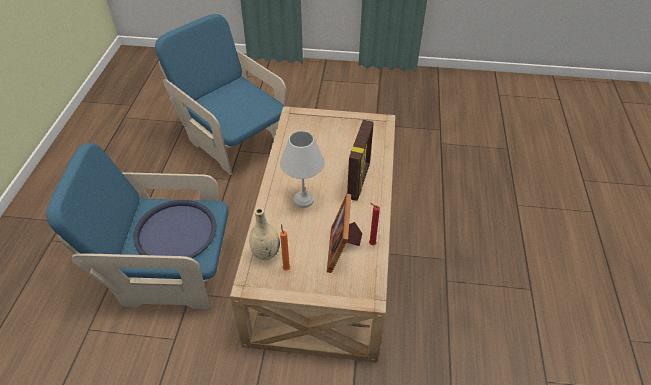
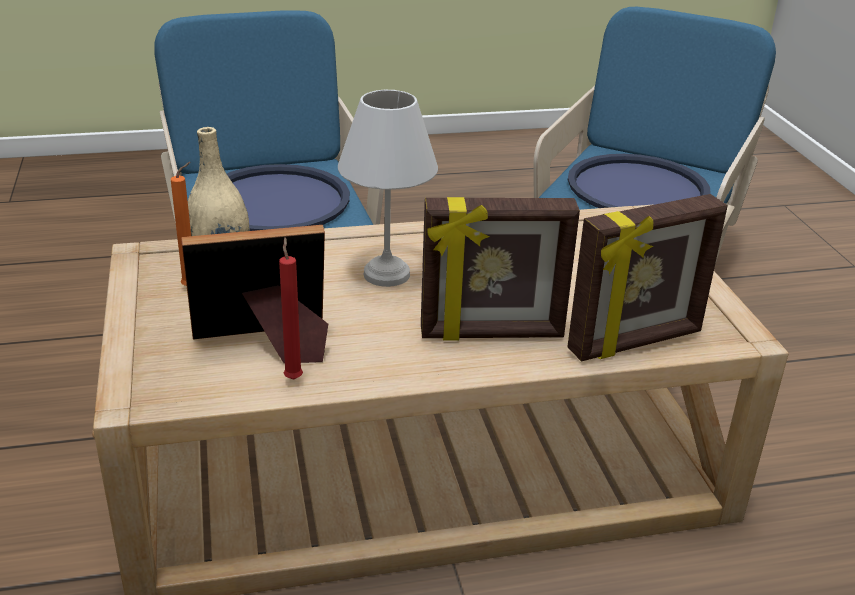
camera: 70 degrees right, 15 degrees down
(237, 106) = (637, 188): none -> blue tray
(379, 146) = (636, 342): none -> picture frame

